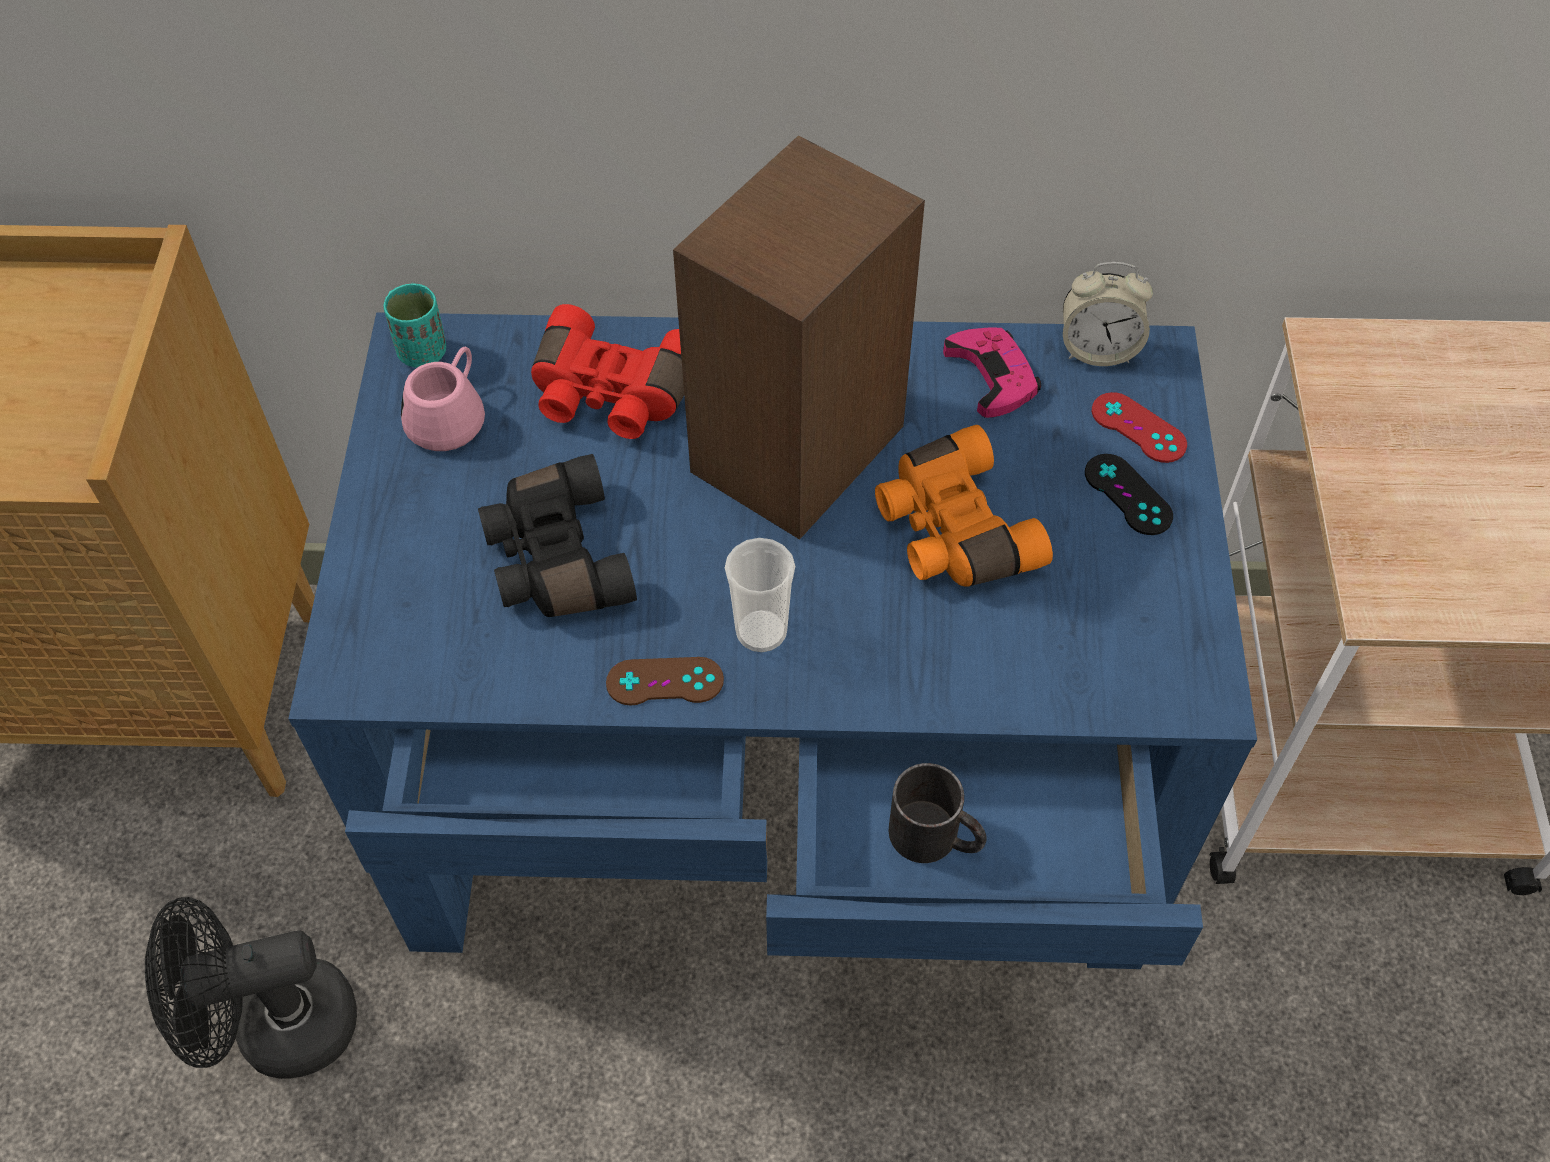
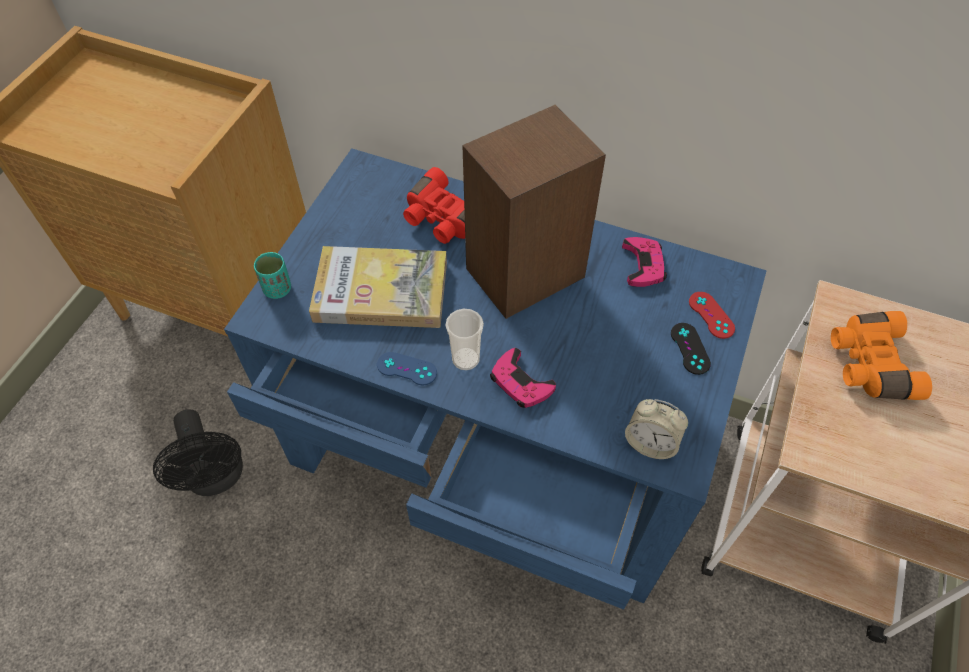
camera: 20 degrees right, 0 degrees up
(276, 1027) = (217, 478): black fan -> black fan turned 120 degrees counterclockwise
(422, 352) = (364, 173): turquoise cup -> turquoise cup (277, 289)
(450, 415) = (363, 206): pink mug -> none
(554, 559) = (381, 291): black binoculars -> book
(665, 681) = (406, 369): brown game controller -> blue game controller
(874, 641) = (520, 382): none -> pink game controller
(936, 838) = (520, 495): black mug -> none
(951, 530) = (586, 338): orange binoculars -> orange binoculars (868, 364)
(1098, 349) = (707, 267): alarm clock -> alarm clock (650, 442)

